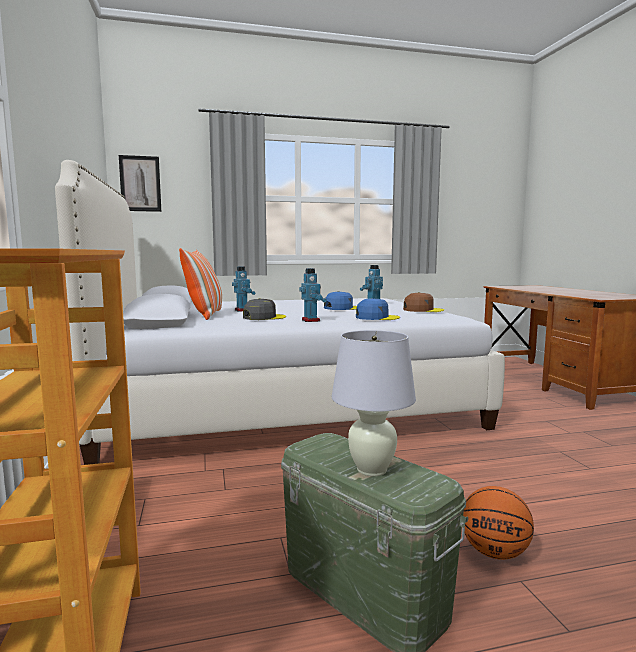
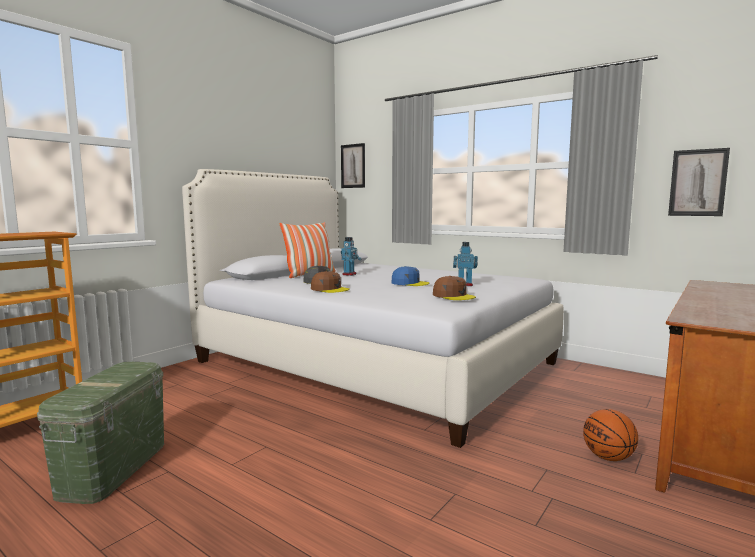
camera: 50 degrees right, 0 degrees up
(311, 320) = (330, 289): toy robot -> brown cap
(372, 469) = (95, 383): white table lamp -> none
(376, 317) = (378, 295): blue cap -> none
(466, 220) = (698, 183): none -> picture
(494, 552) = (193, 500): basketball -> basketball (608, 457)

